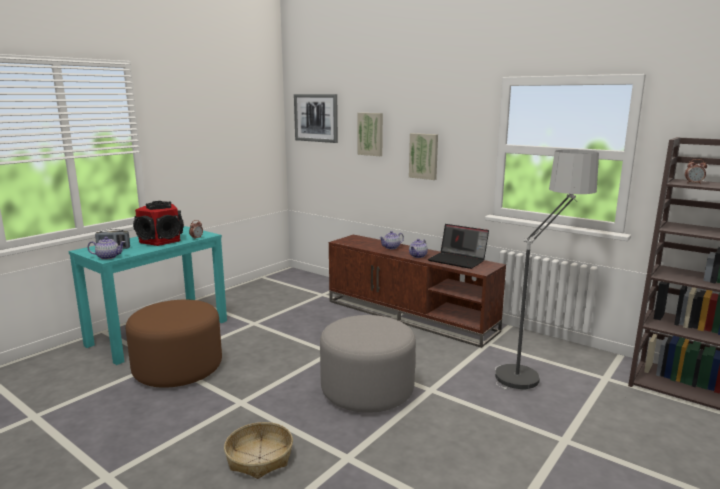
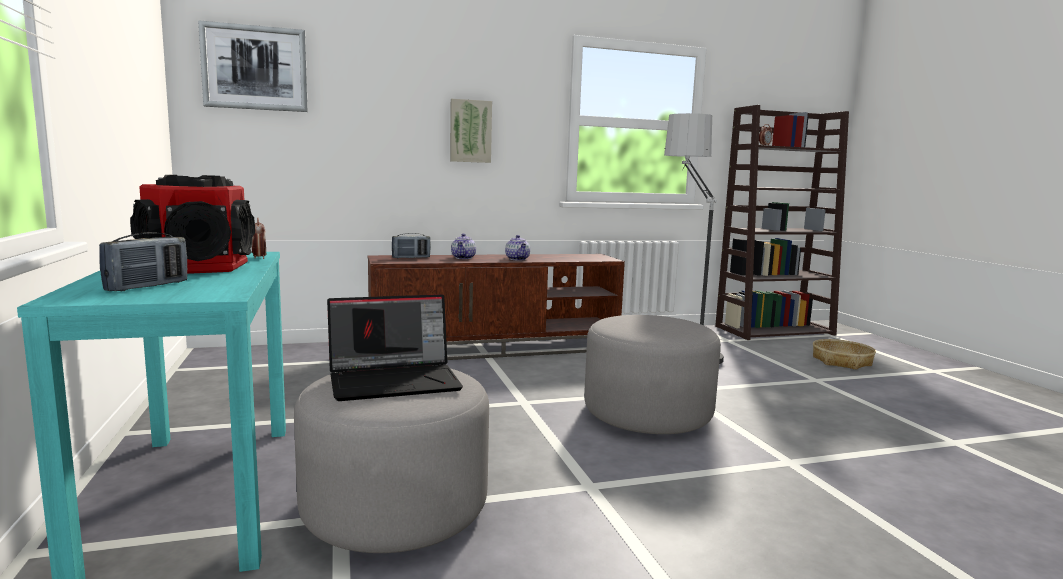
camera: 55 degrees left, 5 degrees down
(108, 257) = (208, 294): teapot -> none
(178, 368) = (395, 508): brown ottoman -> grey ottoman
(259, 458) = (756, 510): basket -> basket (842, 361)
(364, 241) = (411, 258): none -> radio
(371, 134) = (377, 99): picture -> none
(458, 260) = (561, 256): laptop -> laptop (396, 380)

